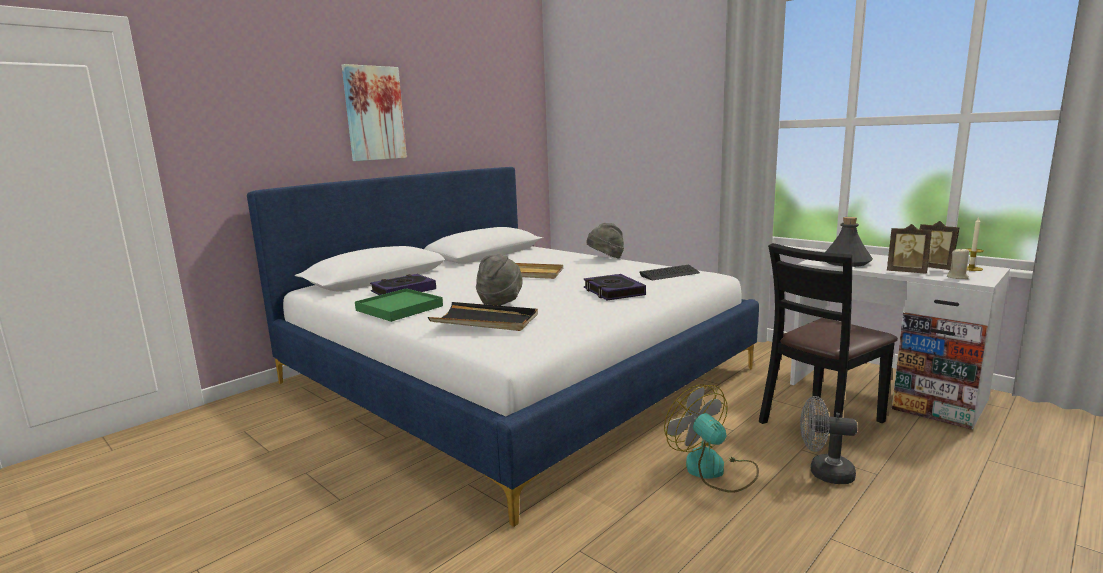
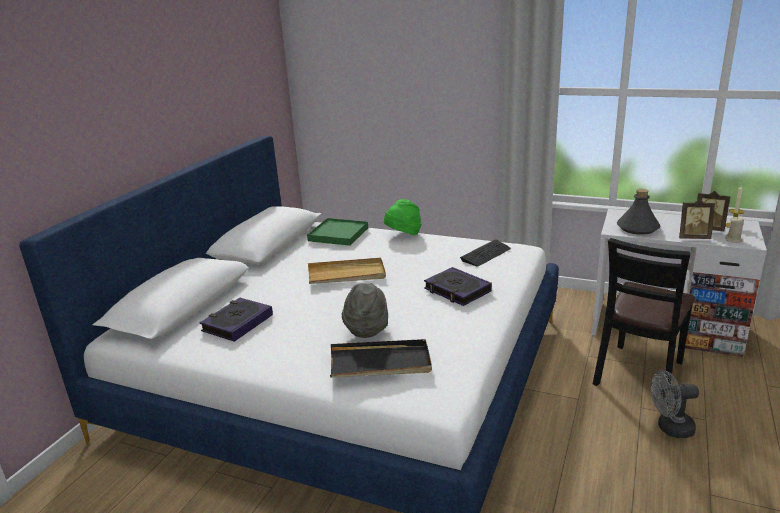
camera: 20 degrees left, 10 degrees up
(374, 113) = (132, 108): picture -> none
(399, 308) = (263, 356): green tray -> green tray (338, 234)
(606, 258) = (403, 235): grey hat -> green hat
(713, 470) = (590, 448): fan -> none

